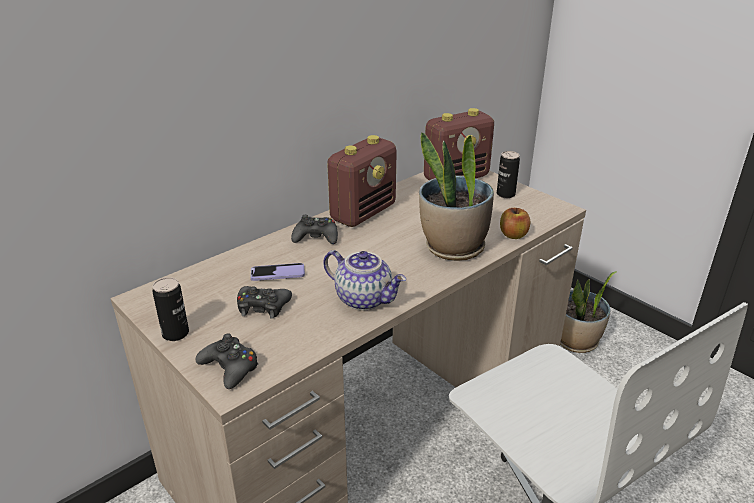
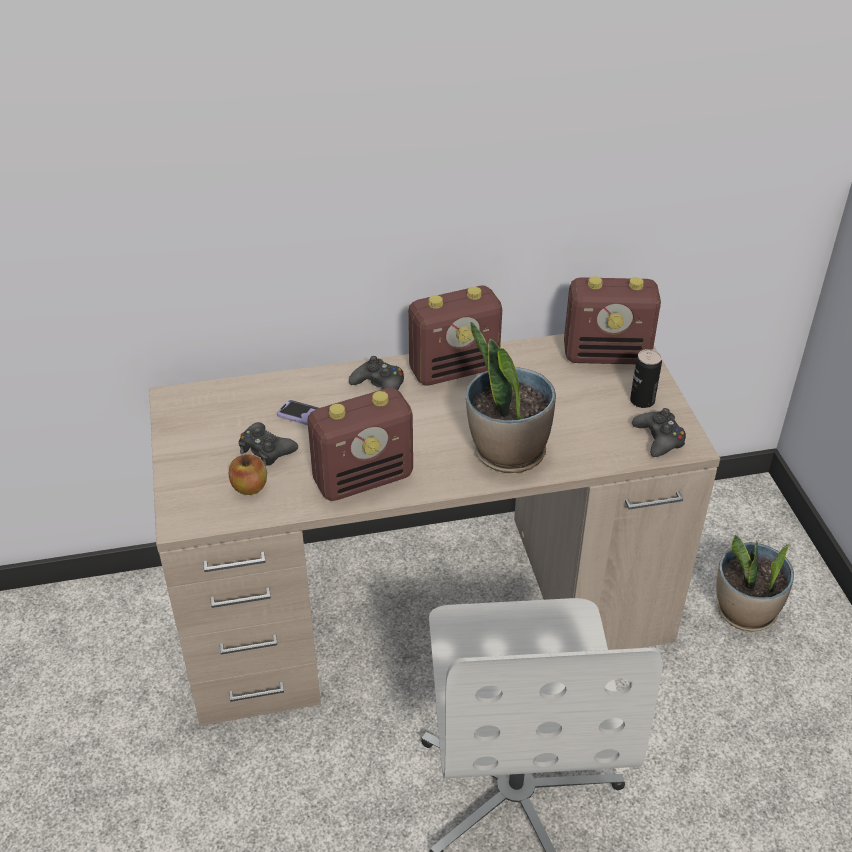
camera: 30 degrees right, 10 degrees up
(175, 334) = (175, 449): can -> none
(230, 368) = (194, 502): black game controller -> black game controller (659, 438)
(365, 299) = (364, 479): teapot -> radio
(513, 235) = (591, 461): apple -> apple (249, 487)

